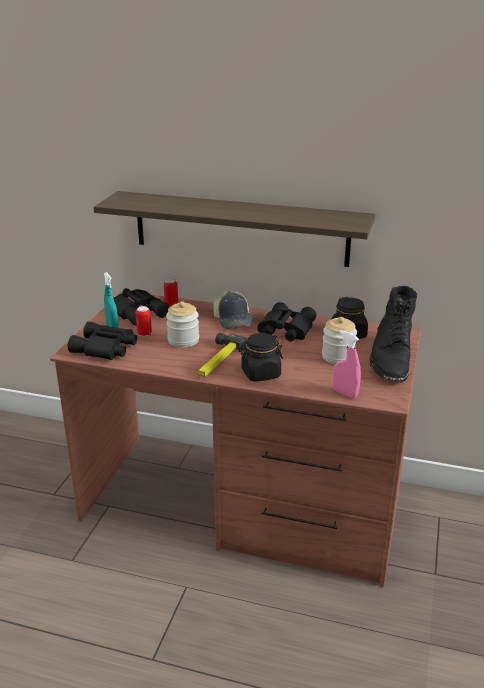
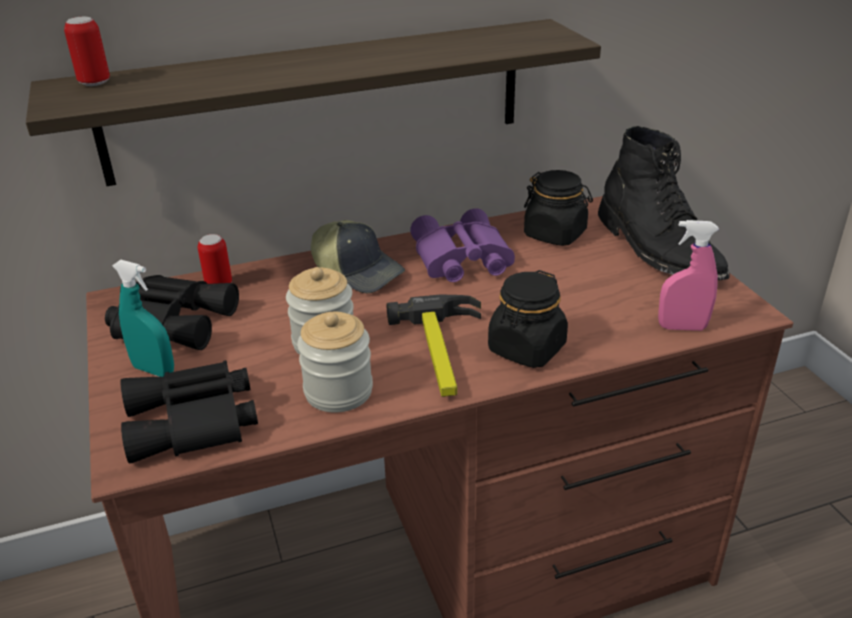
camera: 35 degrees left, 5 degrees up
(144, 334) = (237, 359): can -> can (94, 82)
(285, 330) = (460, 260): black binoculars -> purple binoculars
(338, 357) = (590, 273): jar -> jar (338, 391)

